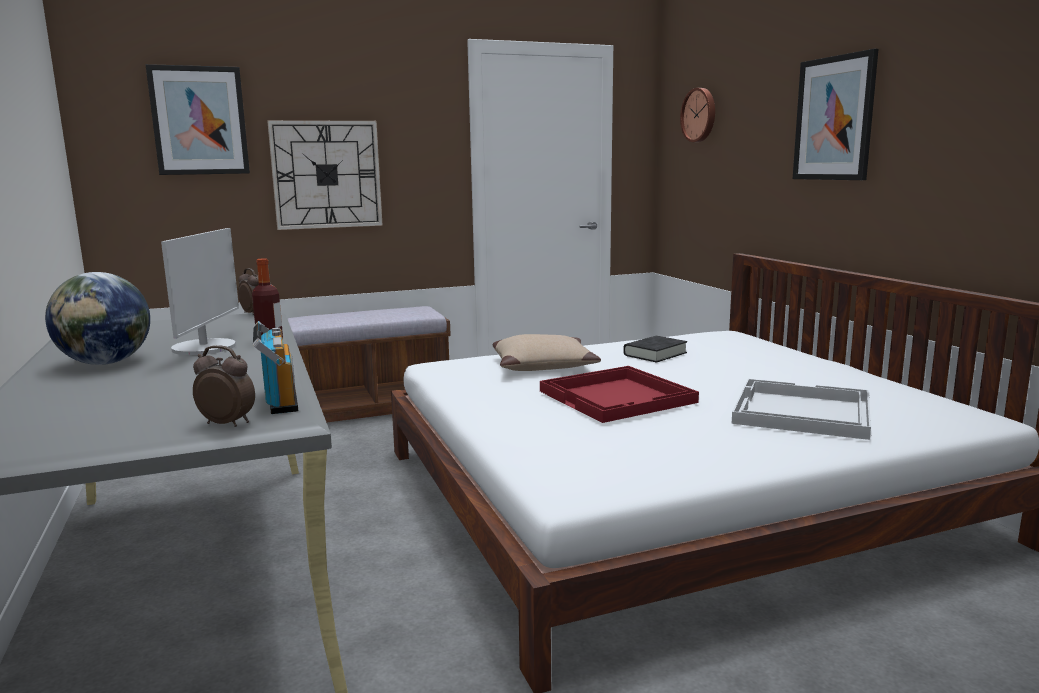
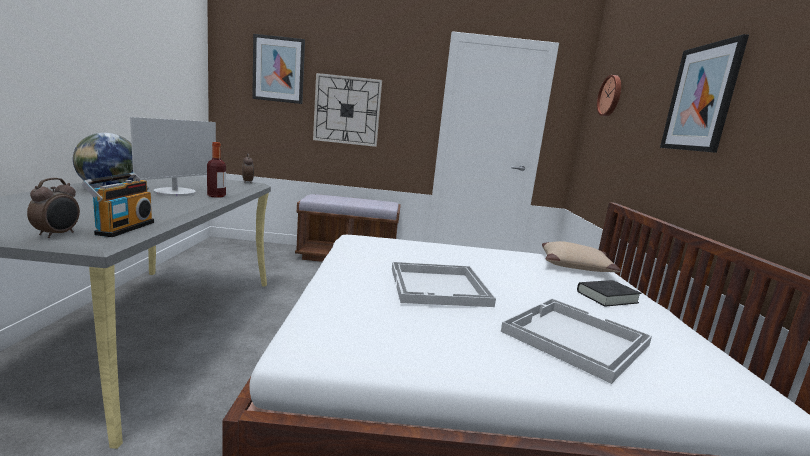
camera: 20 degrees right, 0 degrees up
(228, 423) = (58, 234): alarm clock -> alarm clock turned 60 degrees clockwise
(543, 366) = (420, 253): beige pillow -> beige pillow (575, 266)
(618, 397) = (439, 287): red tray -> white tray
(655, 354) = (511, 263): black book -> black book (607, 297)

